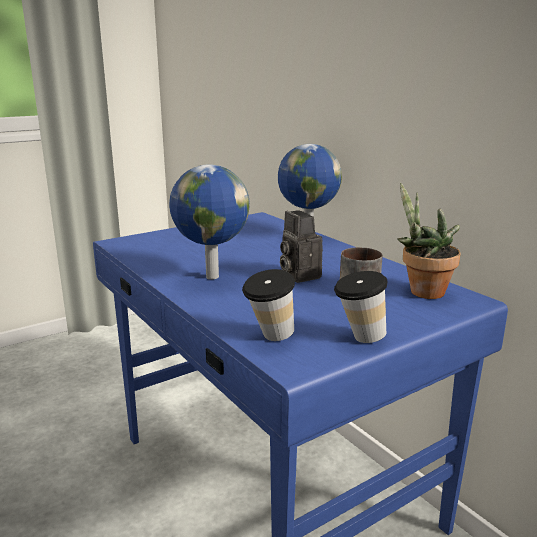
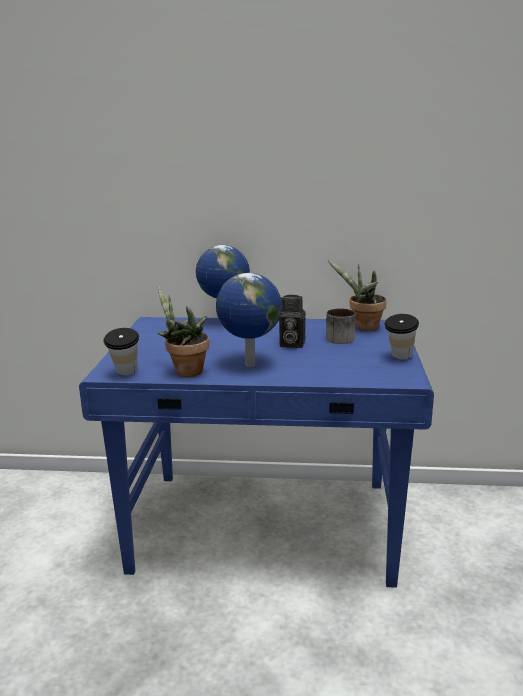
camera: 50 degrees left, 0 degrees up
(159, 261) = (185, 371): none -> potted plant
(269, 338) = (369, 376): cup -> cup (125, 374)

